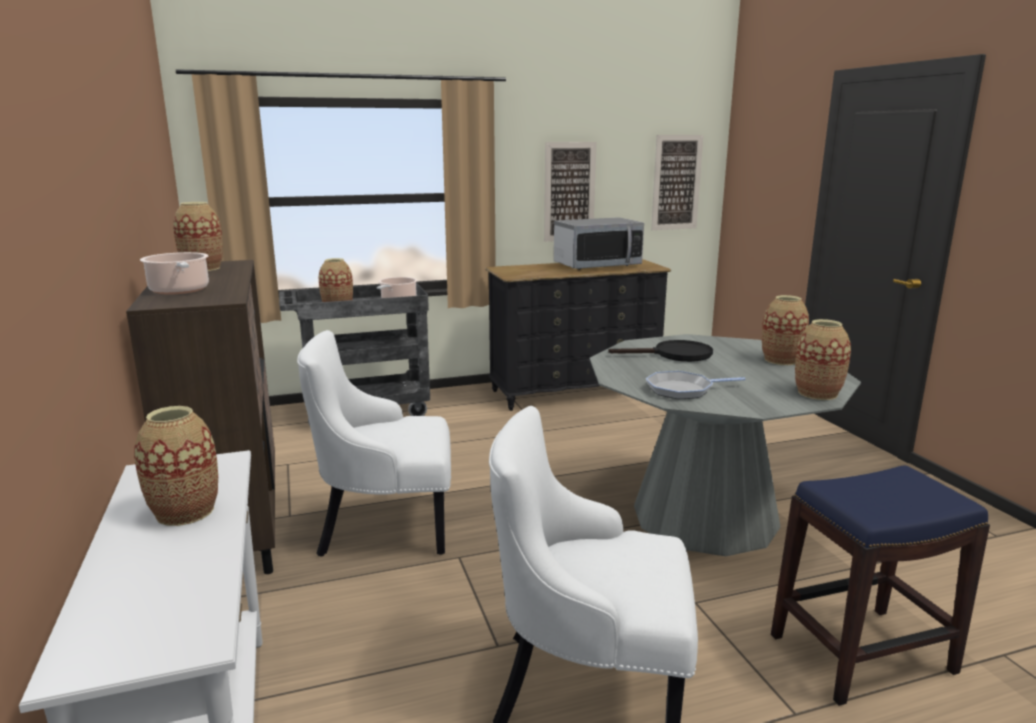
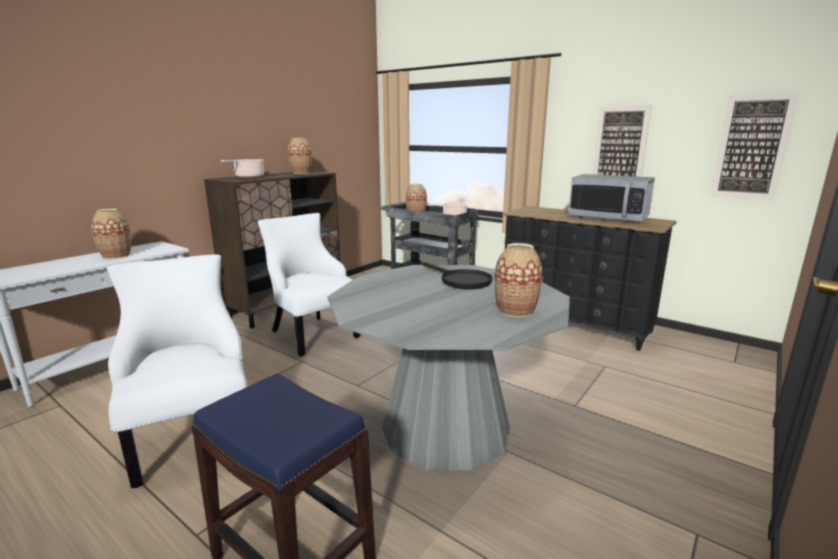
camera: 55 degrees right, 0 degrees up
(683, 390) = (375, 294): frying pan -> none
(817, 393) = (434, 334): vase -> none

